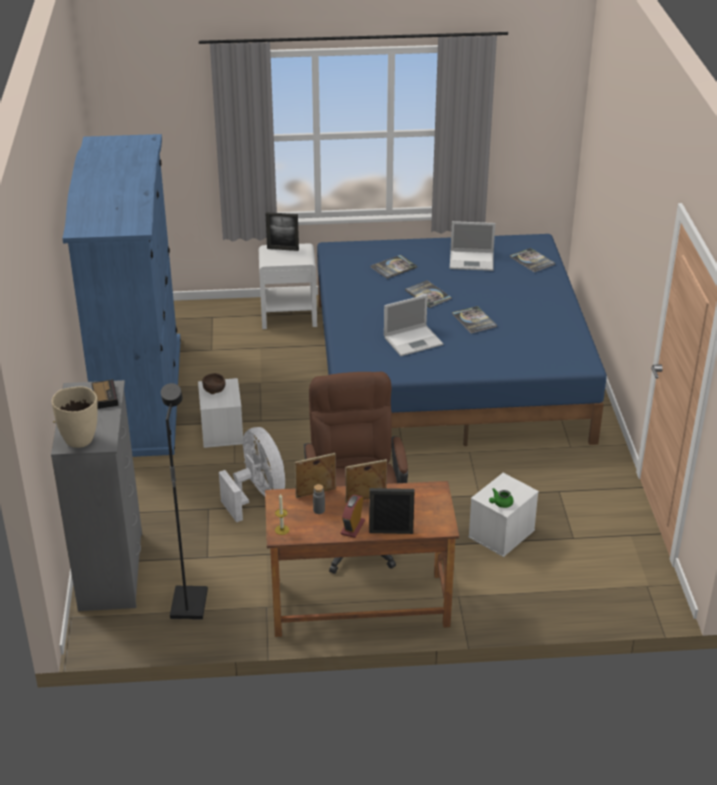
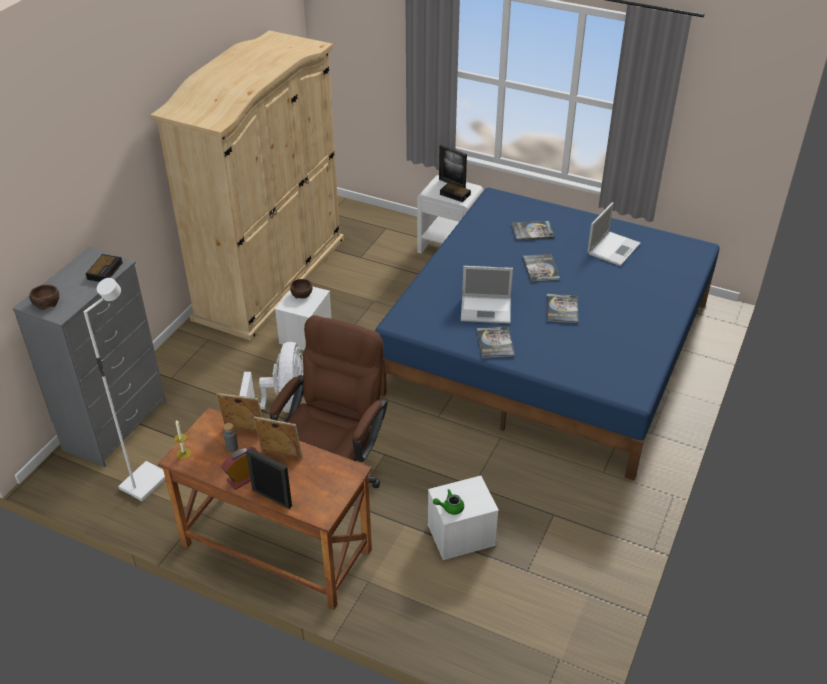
camera: 30 degrees right, 5 degrees up
(80, 439) = (46, 303): beige vase -> brown bowl
(139, 395) = (270, 278): blue wardrobe -> beige wardrobe
(188, 604) = (144, 482): black floor lamp -> white floor lamp
(295, 257) = (455, 195): none -> alarm clock
(472, 261) = (614, 248): laptop -> laptop turned 90 degrees counterclockwise
(532, 261) = (674, 267): book -> book (495, 343)

